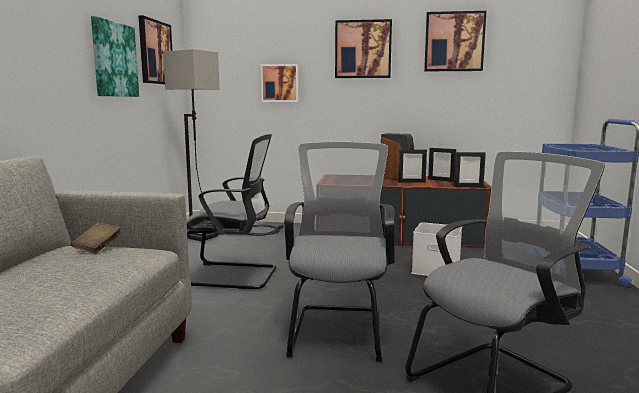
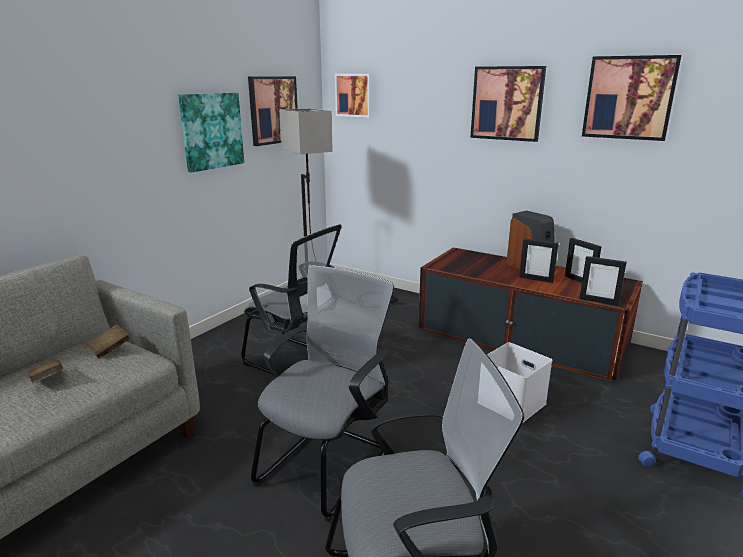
camera: 25 degrees right, 10 degrees up
(58, 271) = (48, 380): none -> brown book
(280, 83) = (412, 139): picture -> picture (354, 95)

